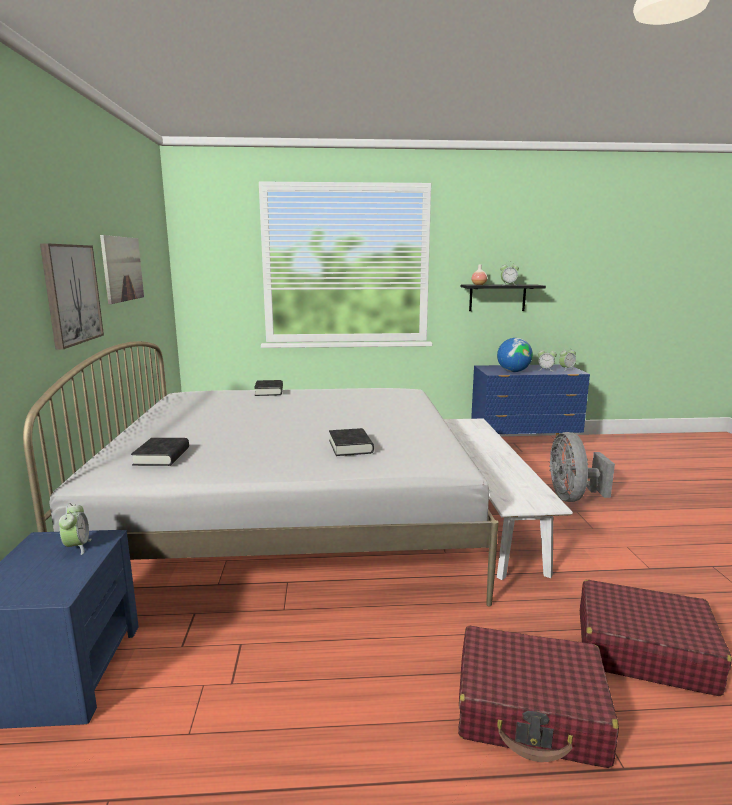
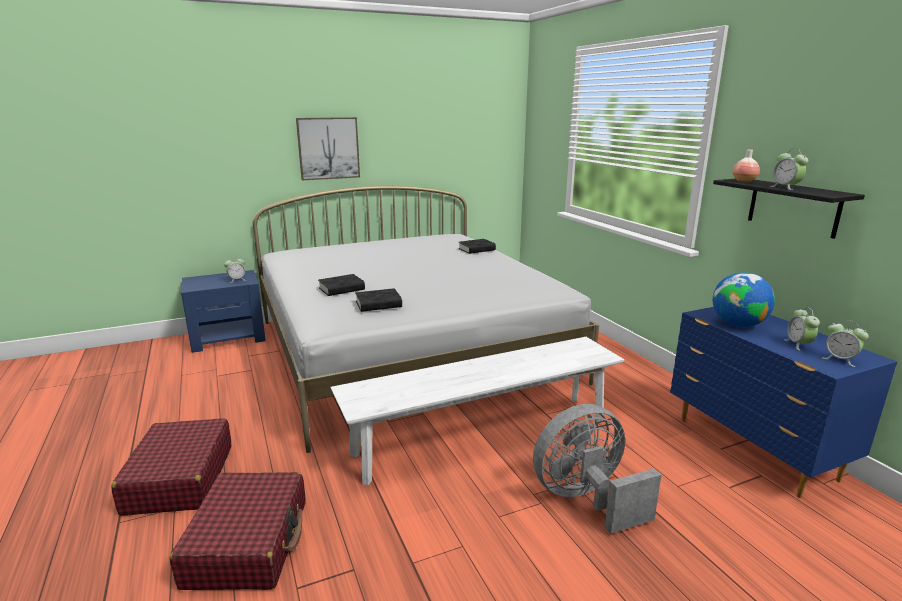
camera: 70 degrees right, 5 degrees up
(122, 269) = (413, 132): picture -> none
(162, 456) = (304, 255): black book -> black book (378, 304)

